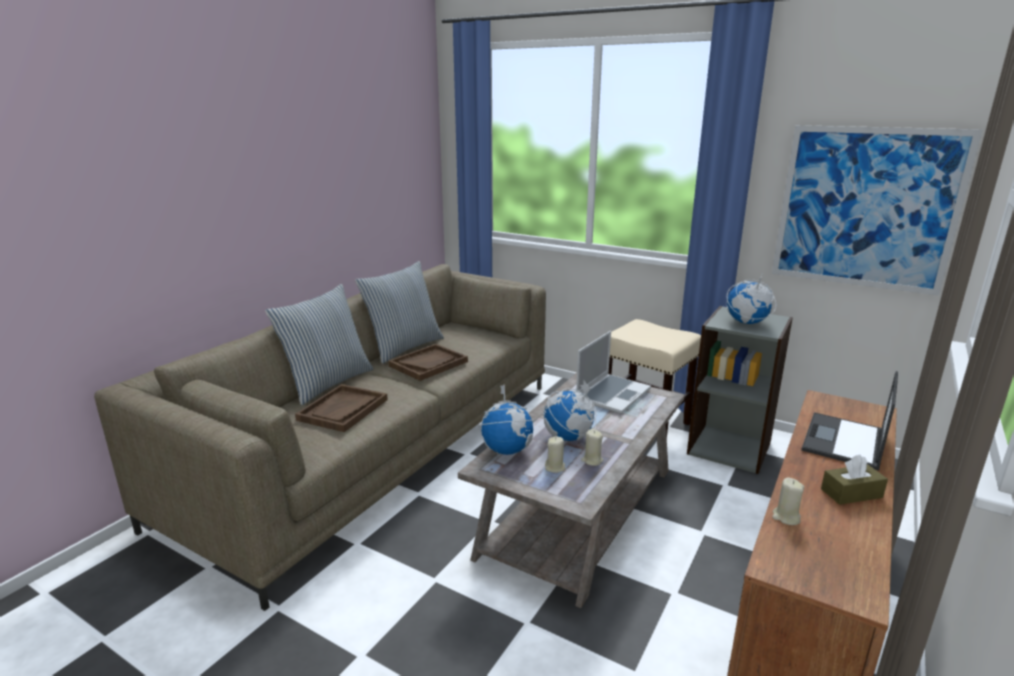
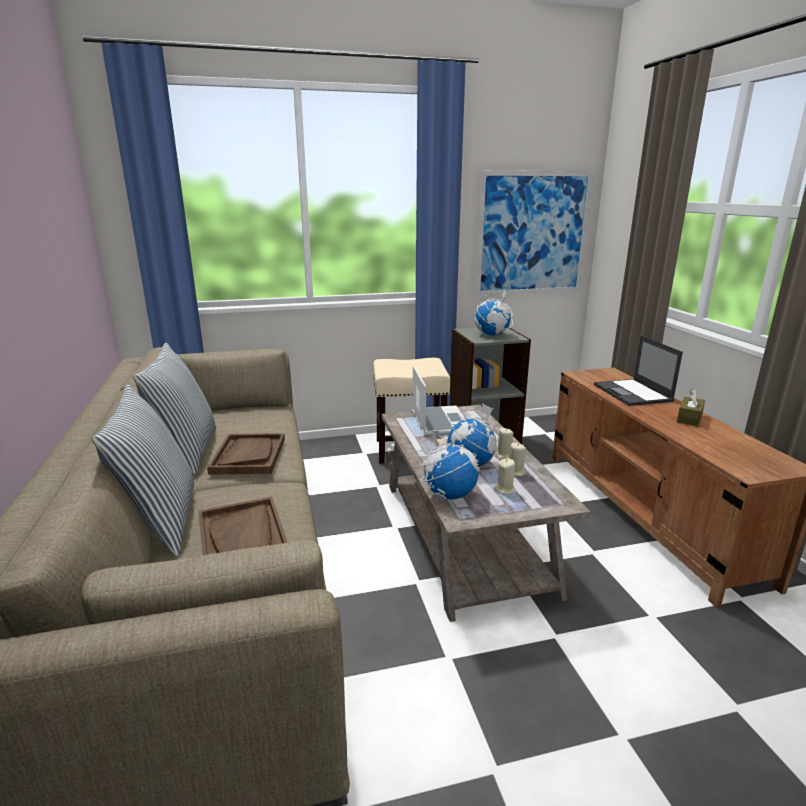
camera: 45 degrees left, 0 degrees up
(786, 517) = (697, 444): beige candle -> beige candle (504, 456)

